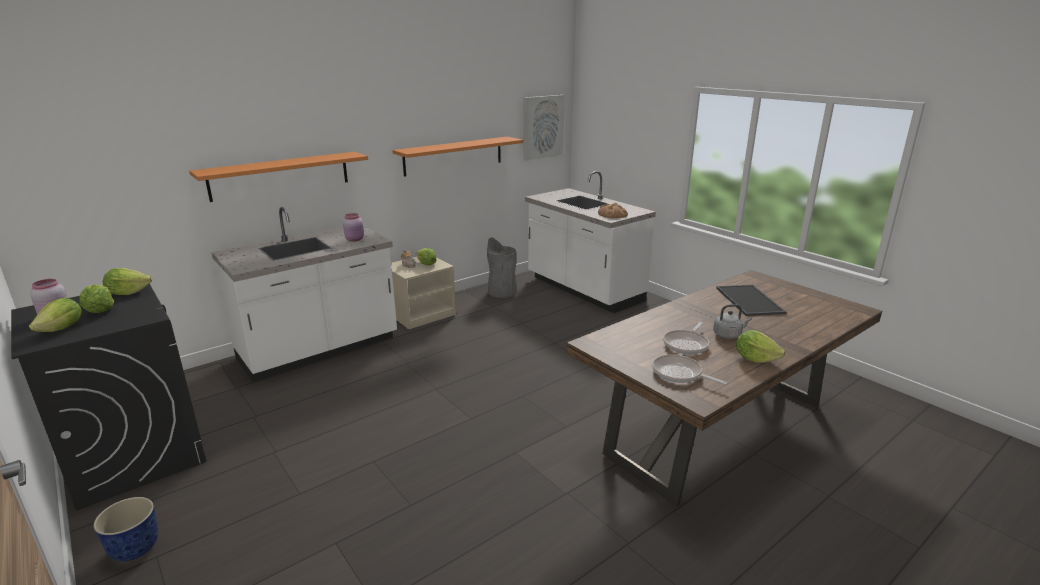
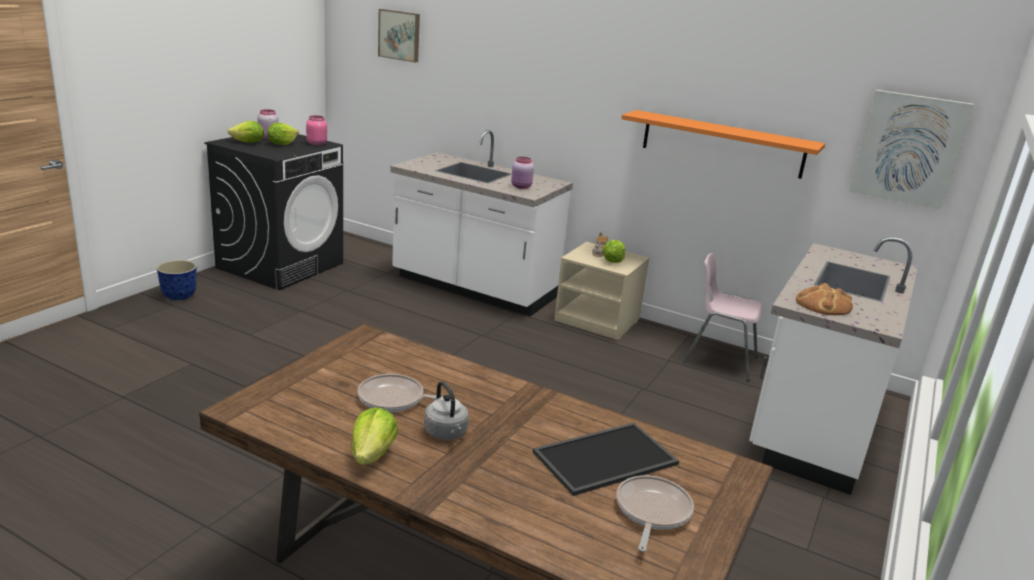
camera: 65 degrees right, 0 degrees up
(115, 144) = (400, 35): none -> picture
(128, 293) = (317, 144): lettuce -> pink jar
(280, 175) = (511, 101): orange shelf -> none
(502, 292) = (719, 360): grey trash can -> pink chair
(679, 374) = (305, 395): frying pan -> frying pan (651, 512)

